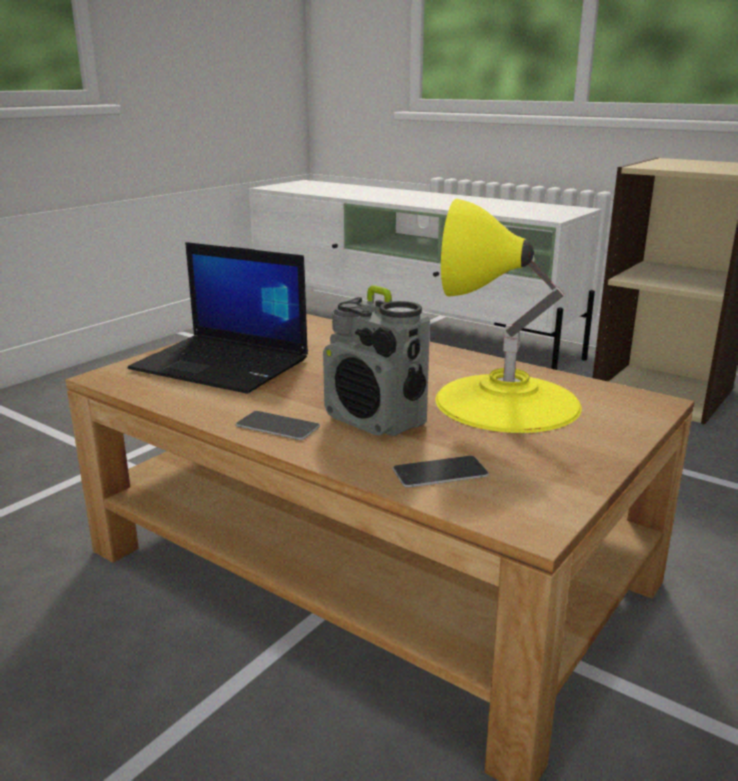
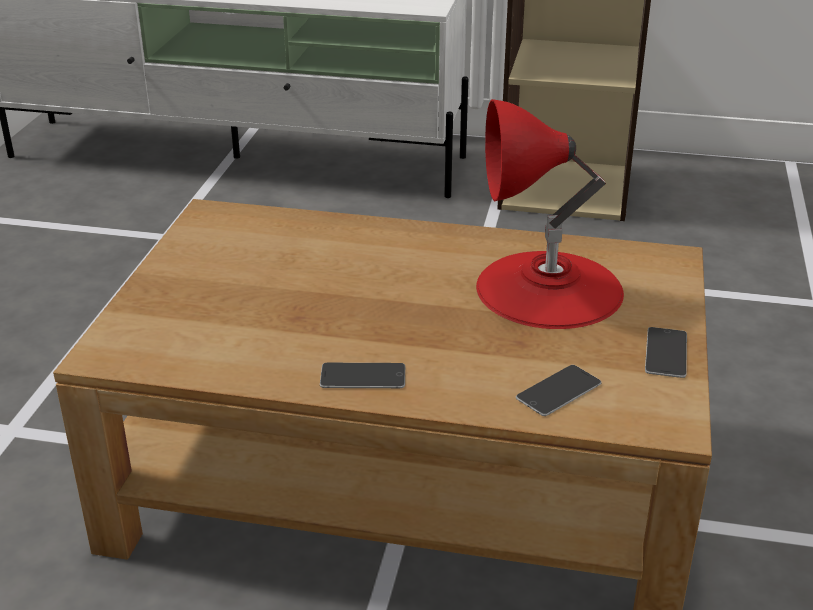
camera: 25 degrees left, 10 degrees up
(223, 364) = (220, 305): laptop -> none
(376, 421) = (450, 344): radio -> none
(506, 402) = (549, 289): yellow table lamp -> red table lamp
(580, 467) = (666, 352): none -> phone

